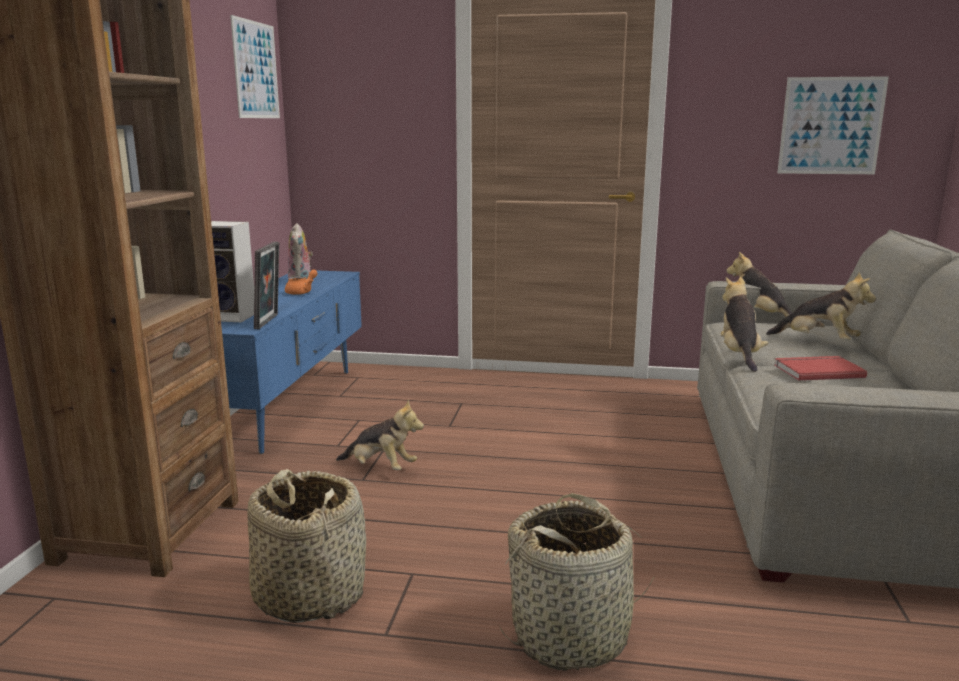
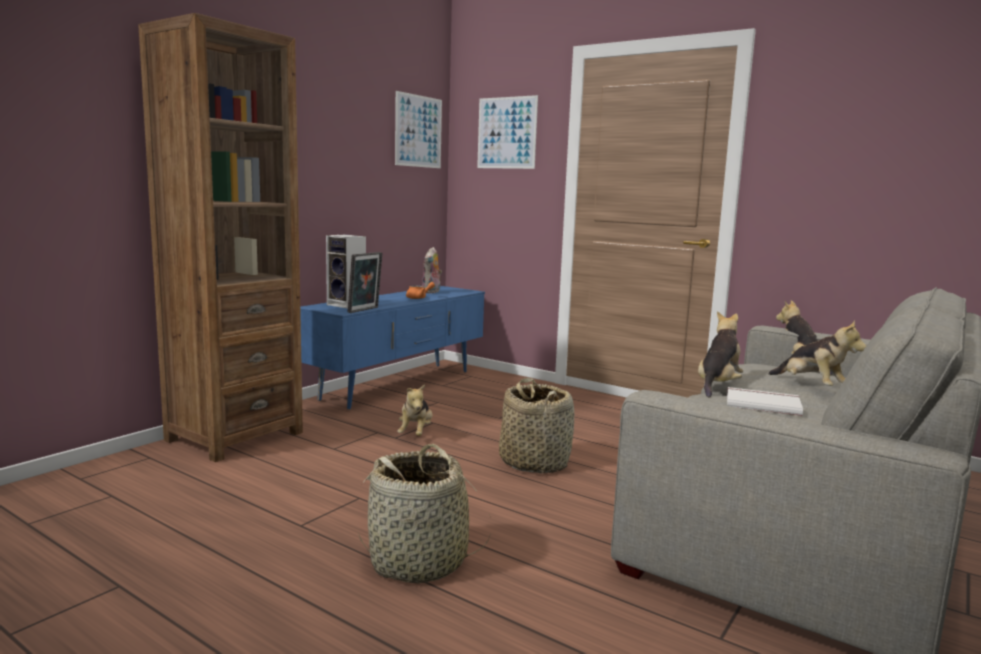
camera: 25 degrees right, 5 degrees down
(310, 594) = (283, 492): basket -> basket (534, 462)
(380, 468) = (416, 433): plush toy -> plush toy turned 45 degrees clockwise
(817, 371) = (762, 403): red book -> white book
(831, 126) = (909, 183): picture -> picture (506, 133)

